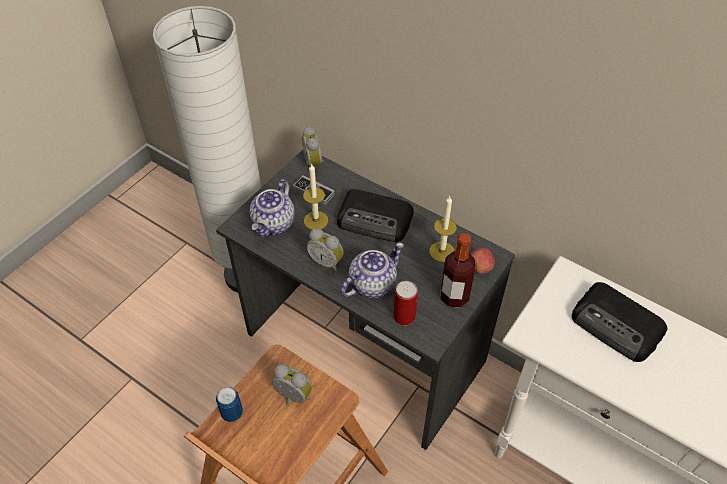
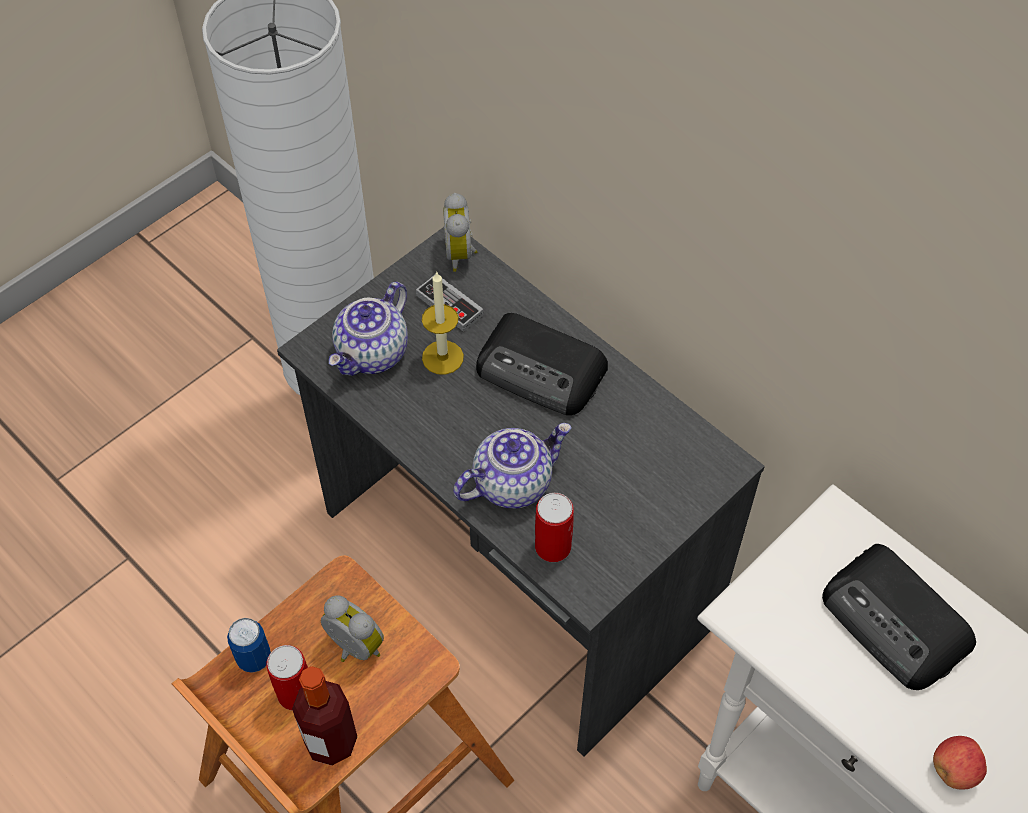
camera: 10 degrees right, 5 degrees up
(262, 430) = (295, 693): none -> can
(327, 261) = (446, 432): alarm clock -> none
(442, 251) = (641, 443): candle -> none
(454, 297) = (643, 525): bottle -> bottle (331, 741)
(480, 267) = (699, 481): apple -> apple (954, 770)

